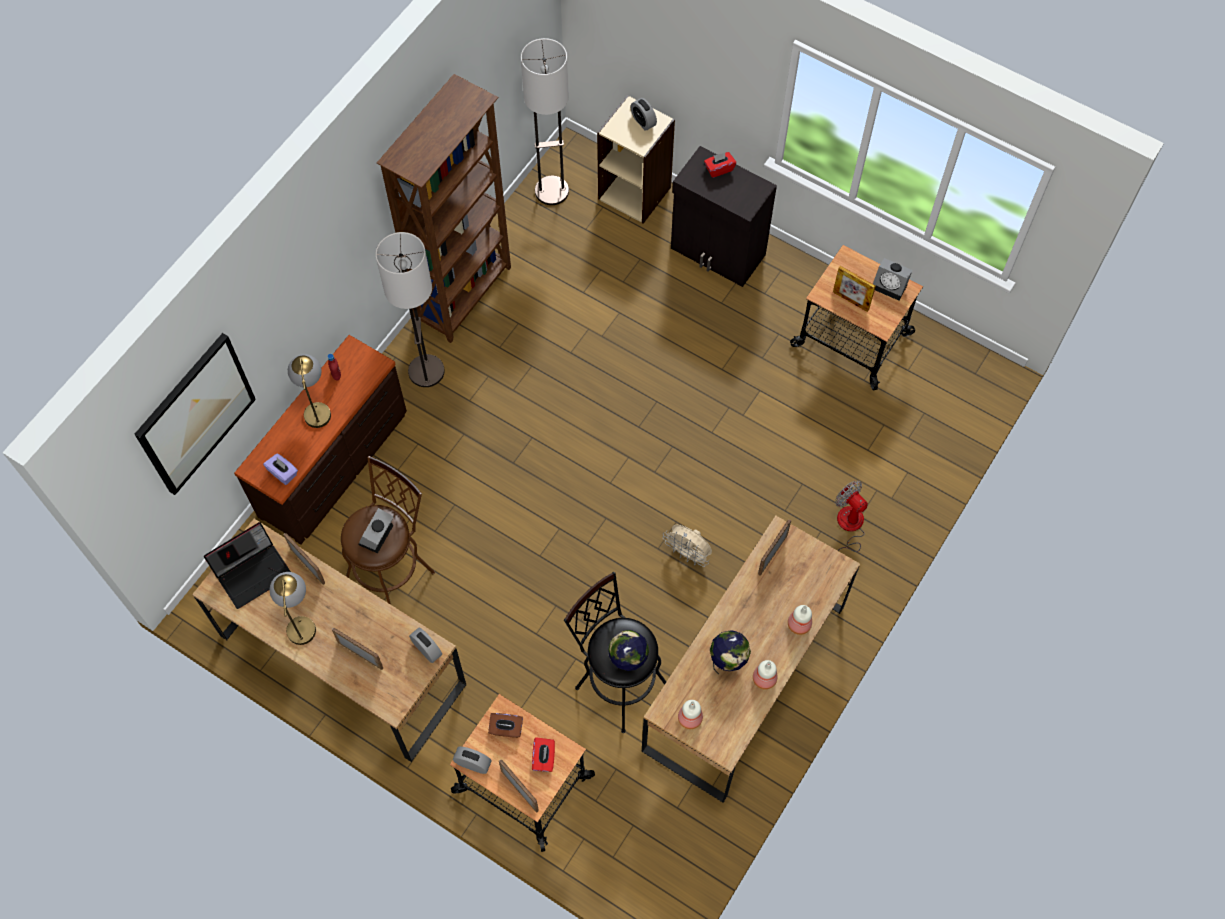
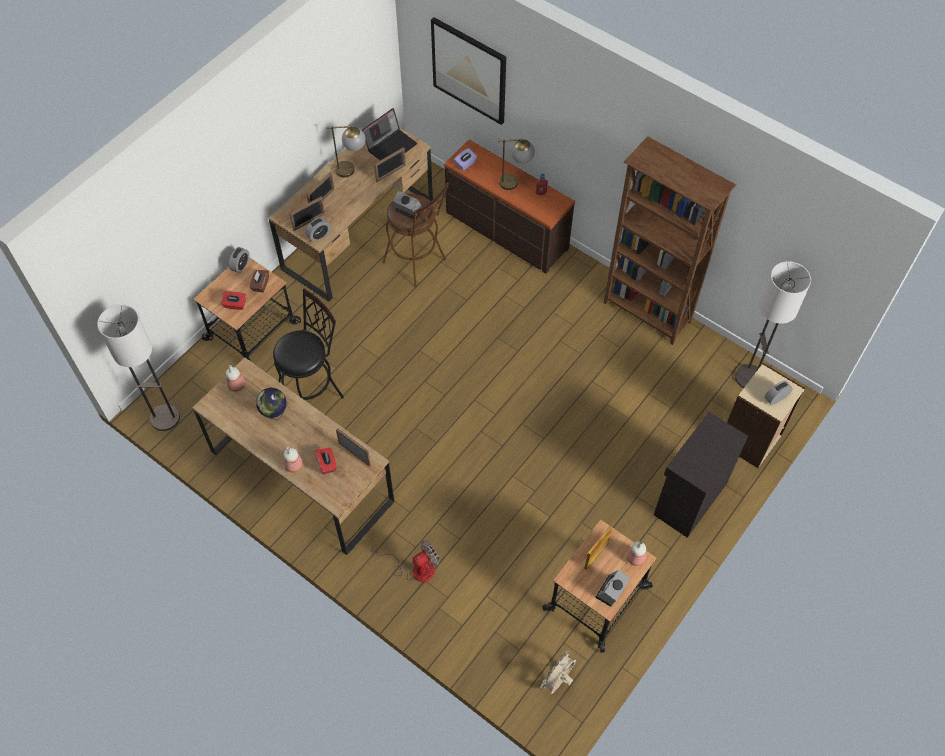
camera: 95 degrees right, 5 degrees down
(253, 572) = (391, 146): laptop -> laptop turned 105 degrees counterclockwise
(426, 371) = (579, 286): floor lamp -> floor lamp (165, 418)
(520, 790) = (216, 290): picture frame -> picture frame (309, 222)
(628, 660) = (288, 351): globe -> none
(688, 554) = (408, 448): beige fan -> beige fan (558, 680)
(719, 169) = (722, 448): red tissue box -> red tissue box (327, 464)
(763, 678) = (256, 436): bottle -> bottle (636, 557)

